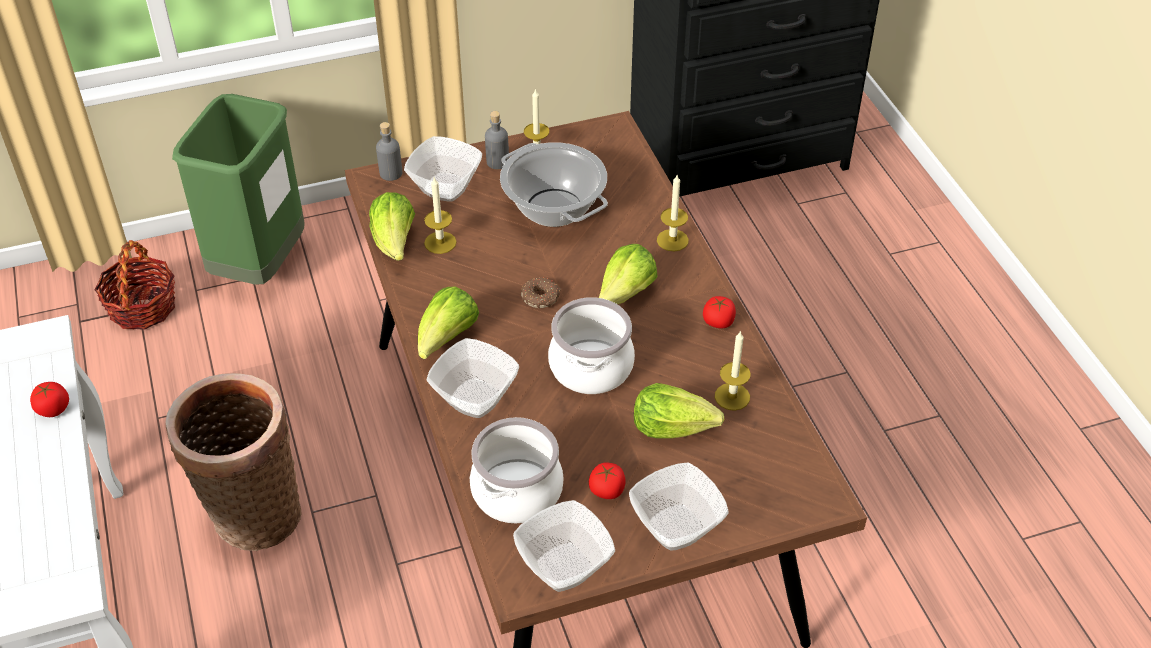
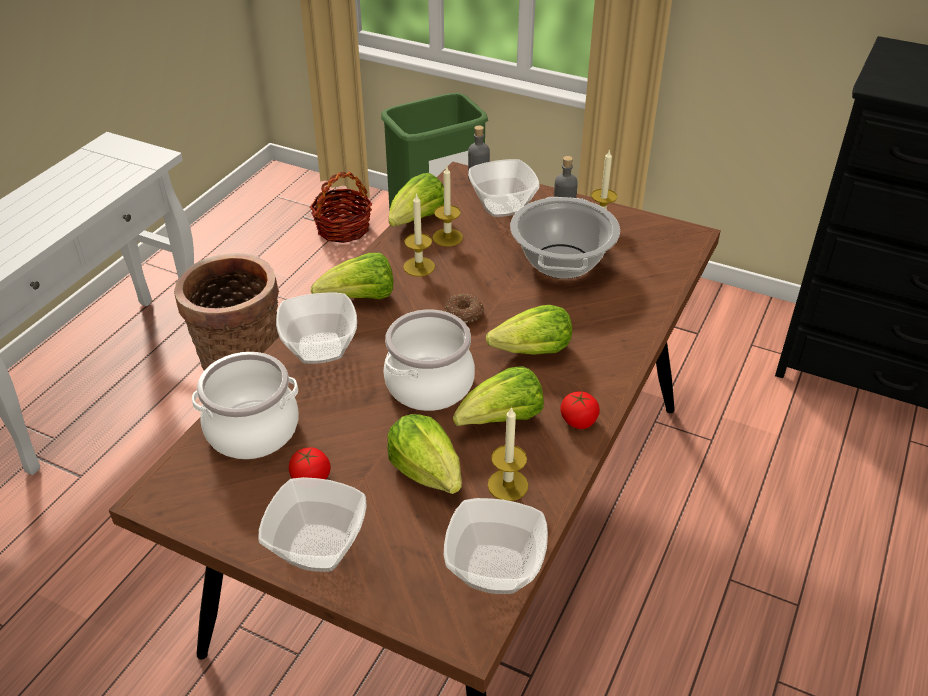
camera: 45 degrees right, 5 degrees down
(53, 409) = (98, 195): tomato -> none
(565, 567) = (202, 509): bowl -> bowl (496, 571)
(672, 240) = (626, 338): candle -> candle (419, 267)
(672, 357) = (502, 420): none -> lettuce

